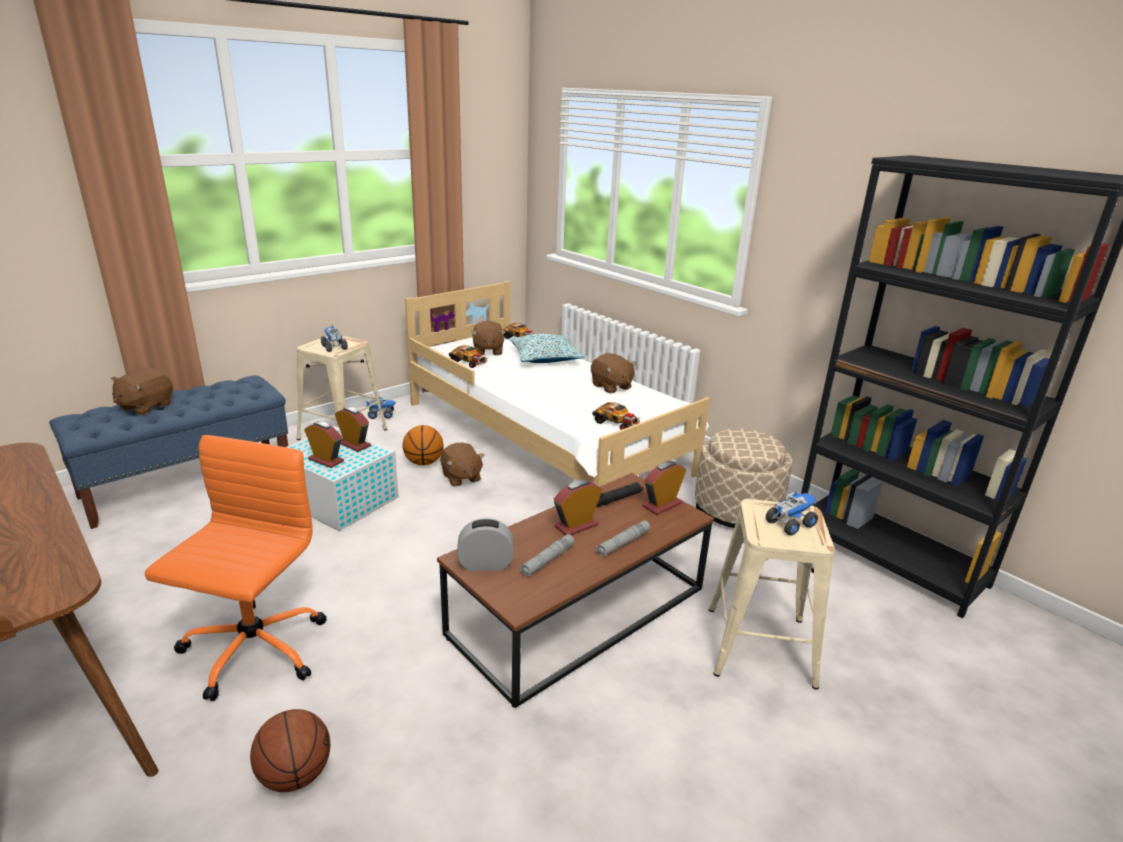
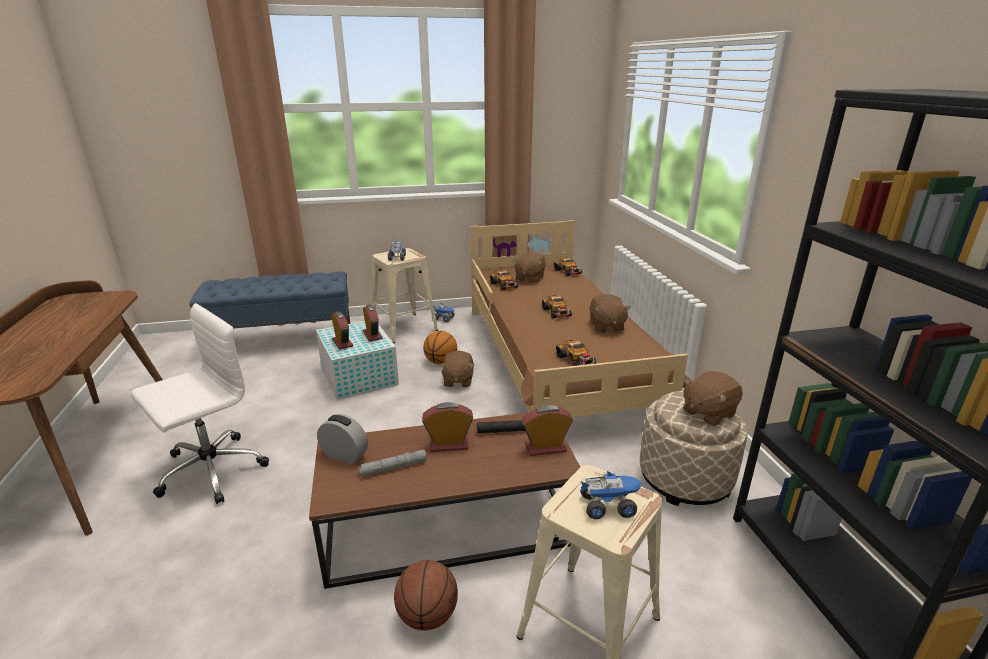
camera: 30 degrees right, 0 degrees up
(145, 406) = (256, 282): brown plush toy -> brown plush toy (708, 413)
(252, 651) = (210, 471): orange office chair -> white office chair
(295, 774) = (151, 572): basketball -> basketball (427, 615)
(545, 358) = (572, 291): pillow -> none
(545, 437) = (556, 362): white bed -> brown bed
(552, 381) = (557, 312): none -> toy car
(623, 543) = (471, 473): grey flashlight -> none

